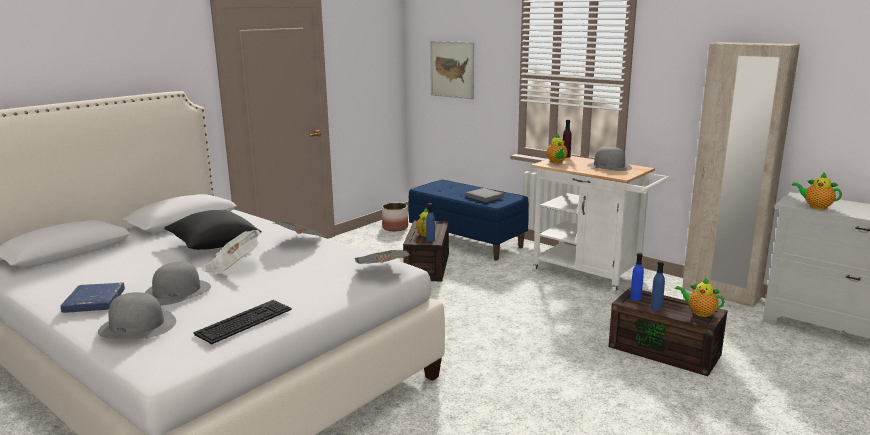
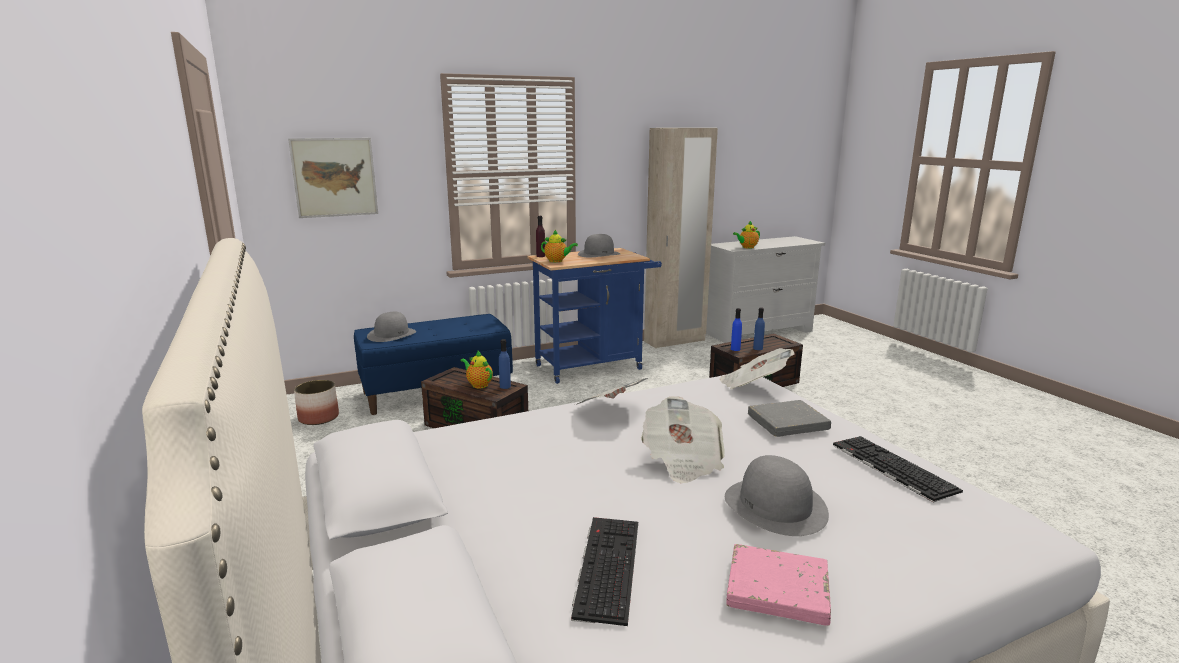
camera: 65 degrees left, 0 degrees up
(94, 301) = (777, 590): blue book -> pink book
(115, 267) = (606, 566): none -> keyboard
(138, 326) = (904, 542): grey hat -> grey hat (392, 334)
(214, 245) = (560, 468): black pillow -> none
(484, 197) = (464, 327): grey book -> grey book (788, 423)
(592, 275) = (594, 366): white cart -> blue cart
(699, 312) = (773, 340): teapot -> none

